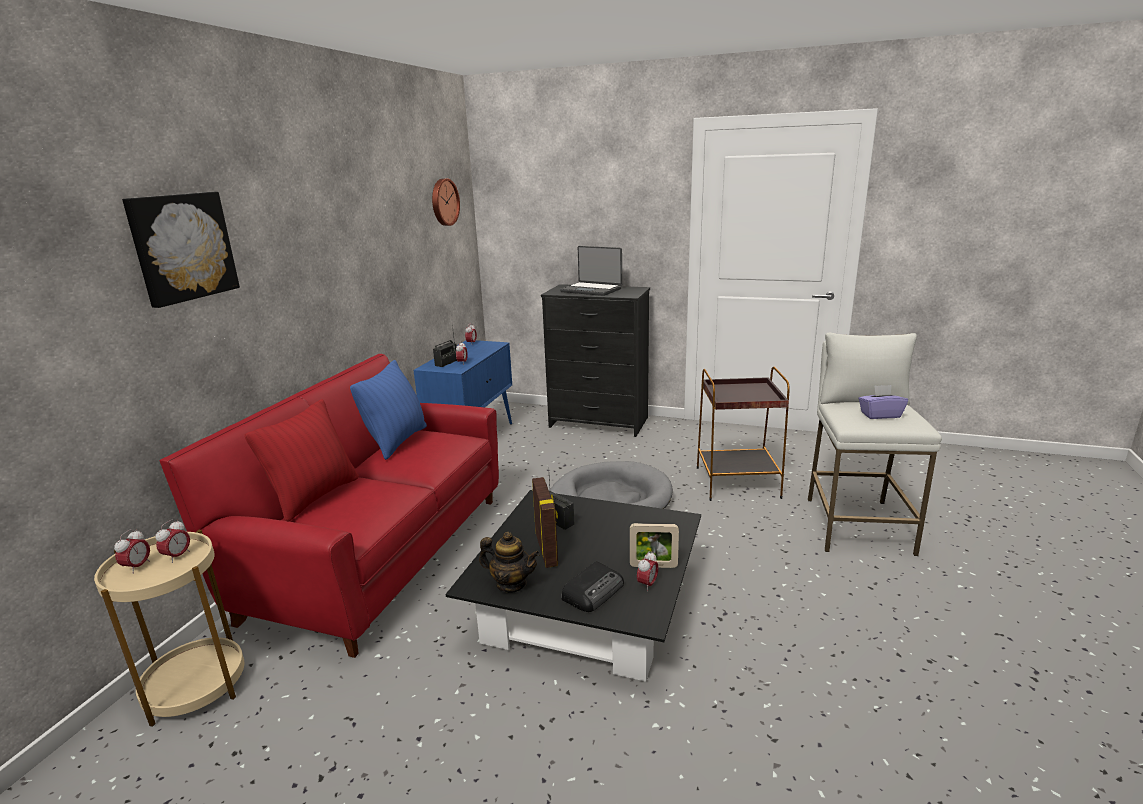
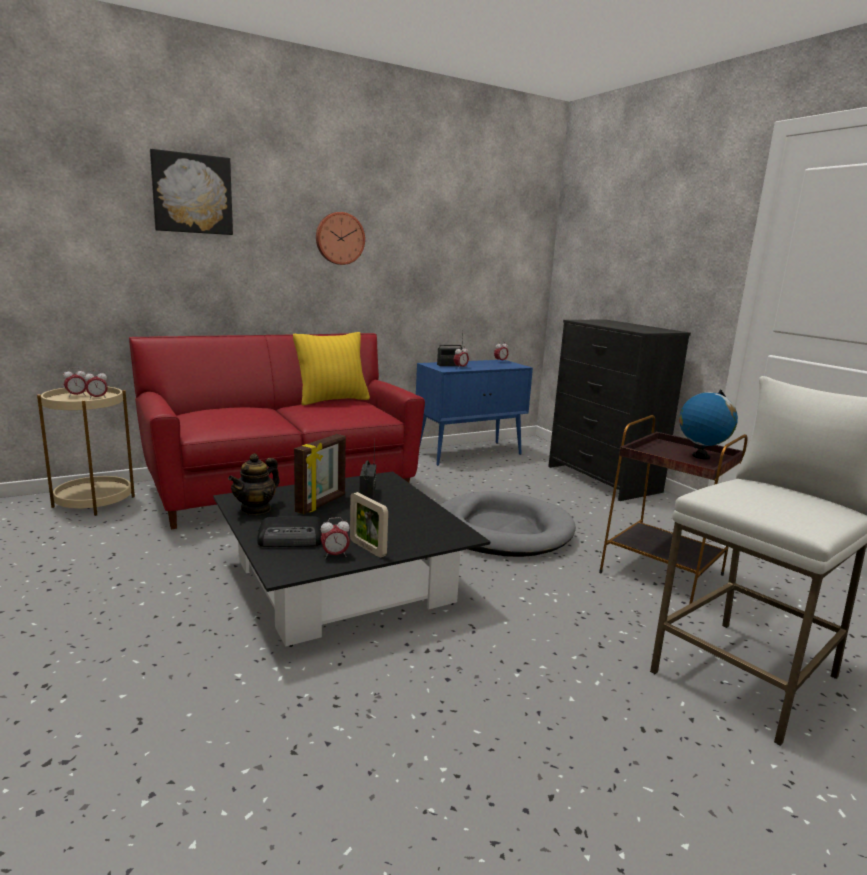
camera: 40 degrees right, 5 degrees down
(315, 497) = (224, 407): red pillow -> none
(397, 441) = (332, 400): blue pillow -> yellow pillow
(444, 202) = (506, 219): wall clock -> wall clock (339, 238)
(511, 584) = (256, 509): teapot -> teapot turned 60 degrees clockwise
(592, 290) = (620, 324): laptop -> none
(752, 391) = (700, 456): none -> globe
(880, 415) = (774, 501): purple tissue box -> none

